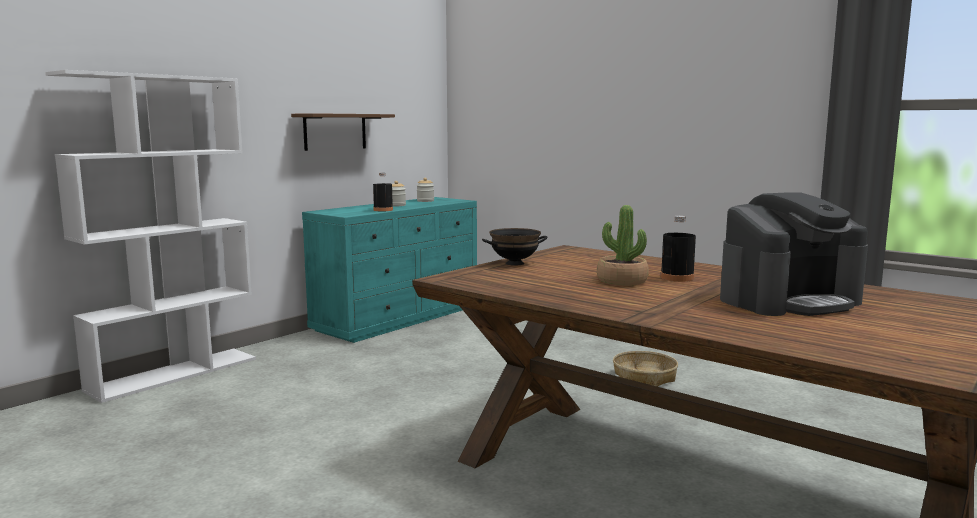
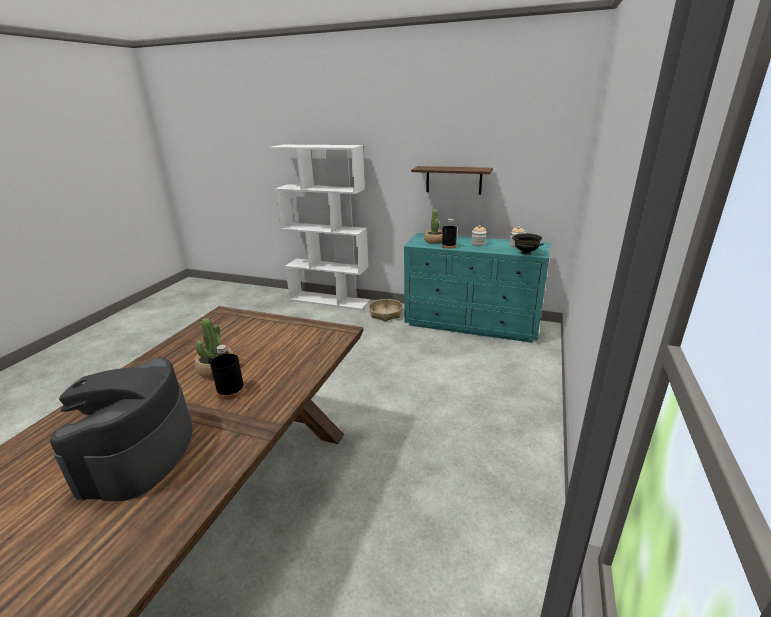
camera: 70 degrees right, 15 degrees up
(352, 211) = (434, 241): none -> potted plant
(514, 263) = (274, 323): black bowl -> black bowl (525, 253)
(644, 377) = (427, 469): basket -> basket (386, 314)
(789, 301) = (138, 454): coffee machine -> coffee machine turned 45 degrees clockwise

